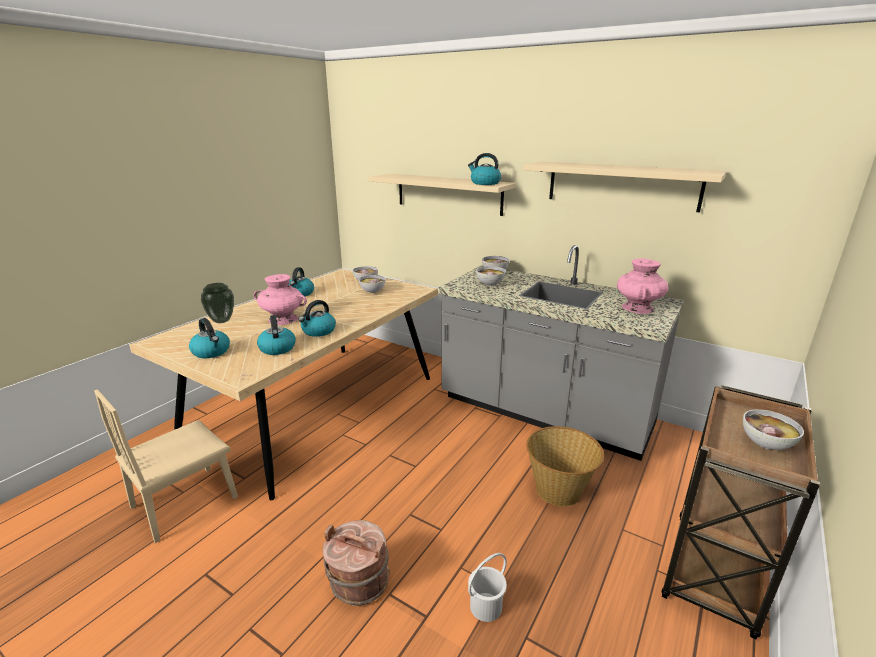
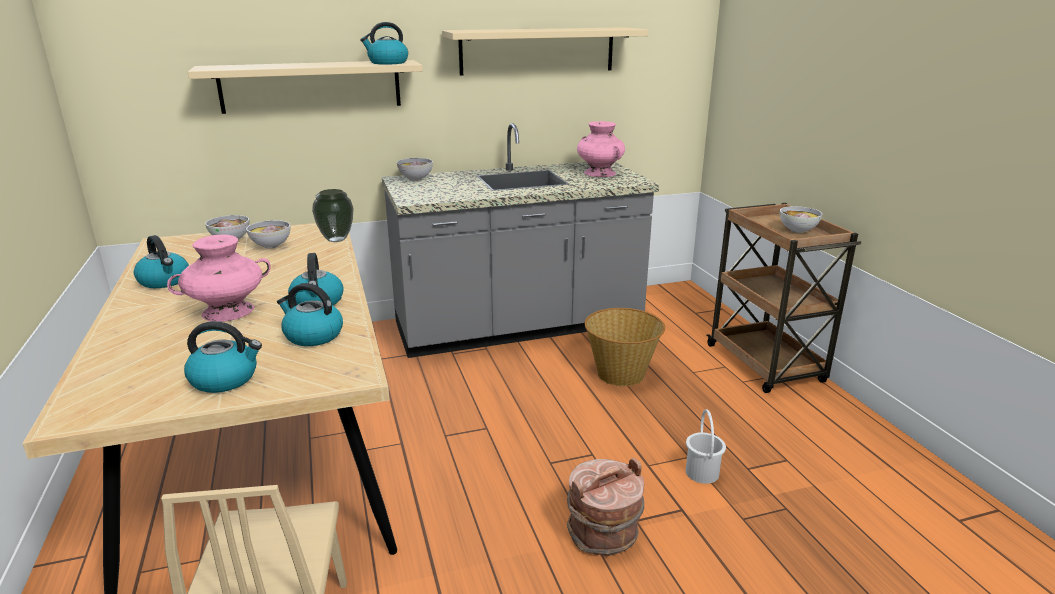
camera: 50 degrees left, 0 degrees up
(221, 321) = (124, 350): vase -> vase (337, 240)
(490, 284) = (440, 189): bowl -> none

